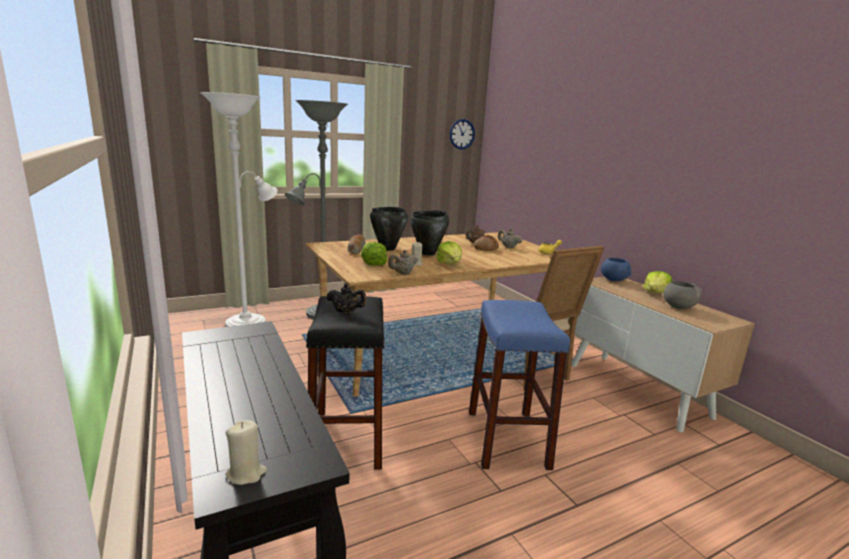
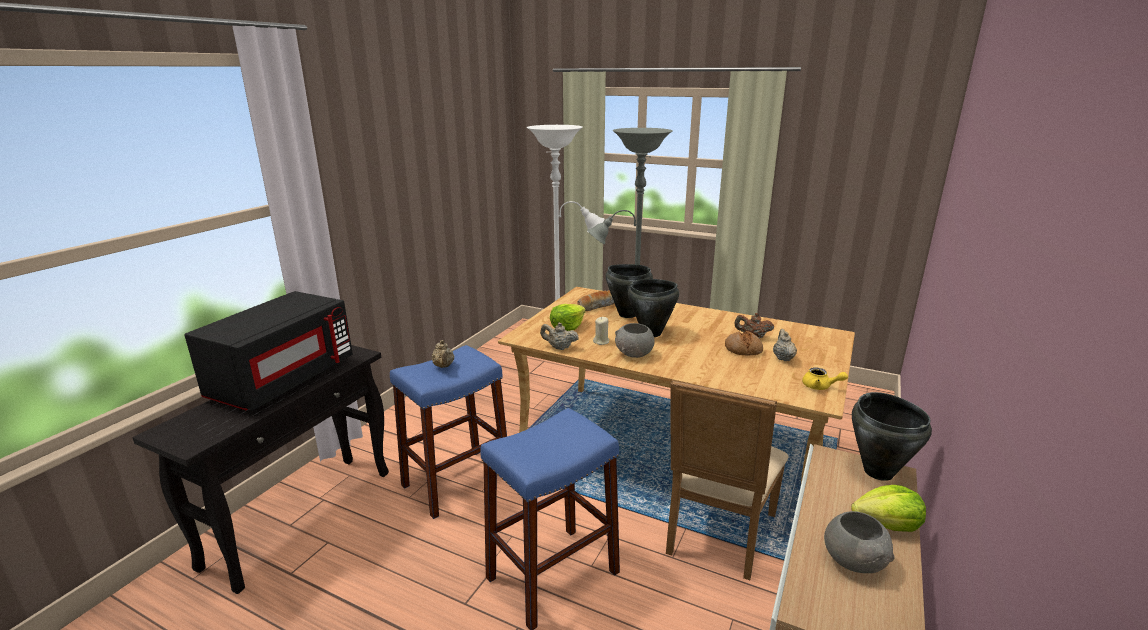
camera: 55 degrees right, 5 degrees up
(234, 376) = (283, 380): none -> black microwave
(246, 473) = (174, 432): beige candle -> none
(346, 312) = (444, 366): black teapot -> beige teapot
(347, 438) = (457, 482): black stool -> blue stool
(449, 264) = (634, 354): lettuce -> grey bowl
(462, 134) = (900, 162): wall clock -> none
(613, 279) = (878, 471): blue bowl -> black cooking pot

